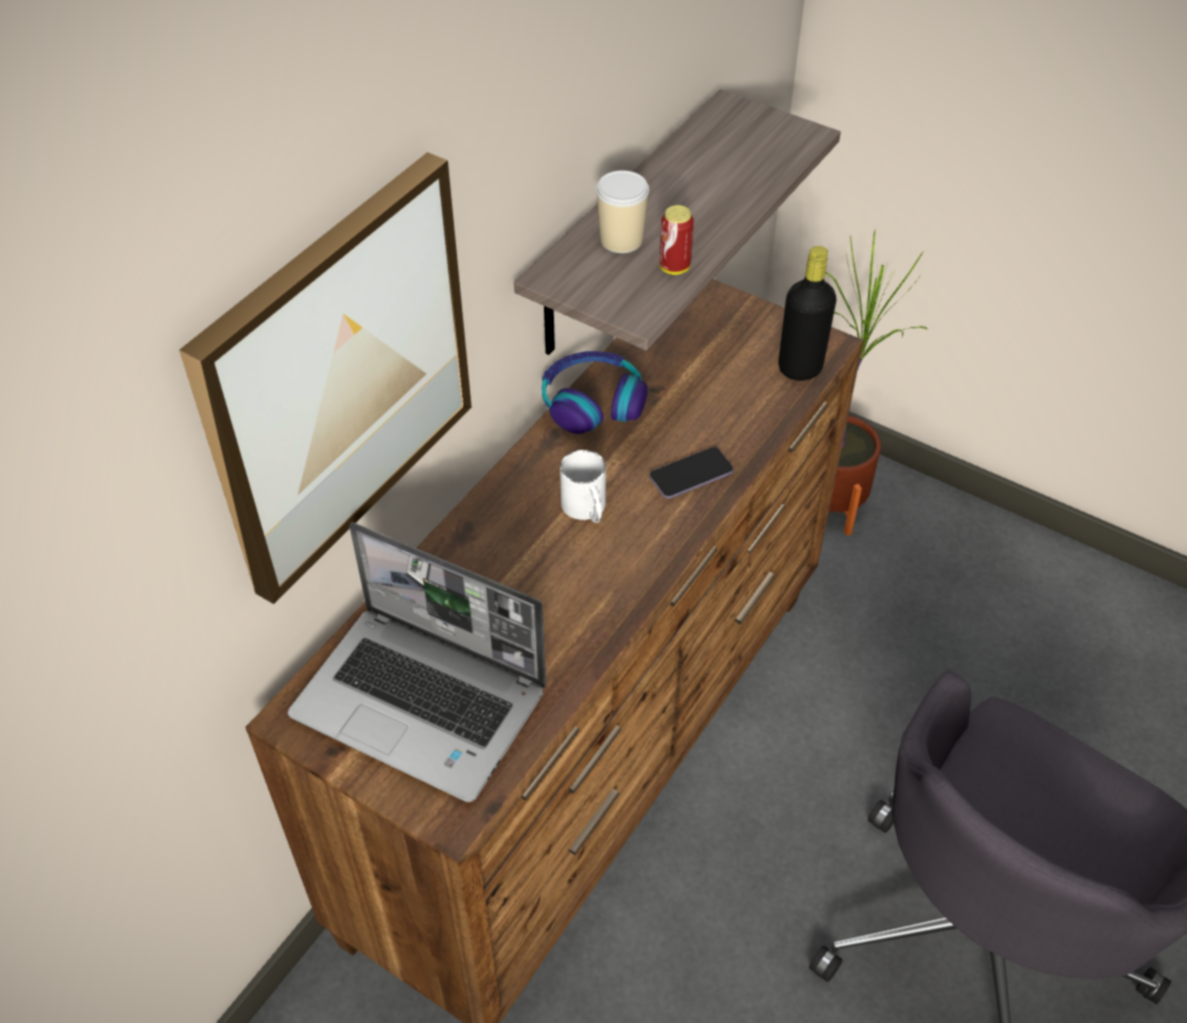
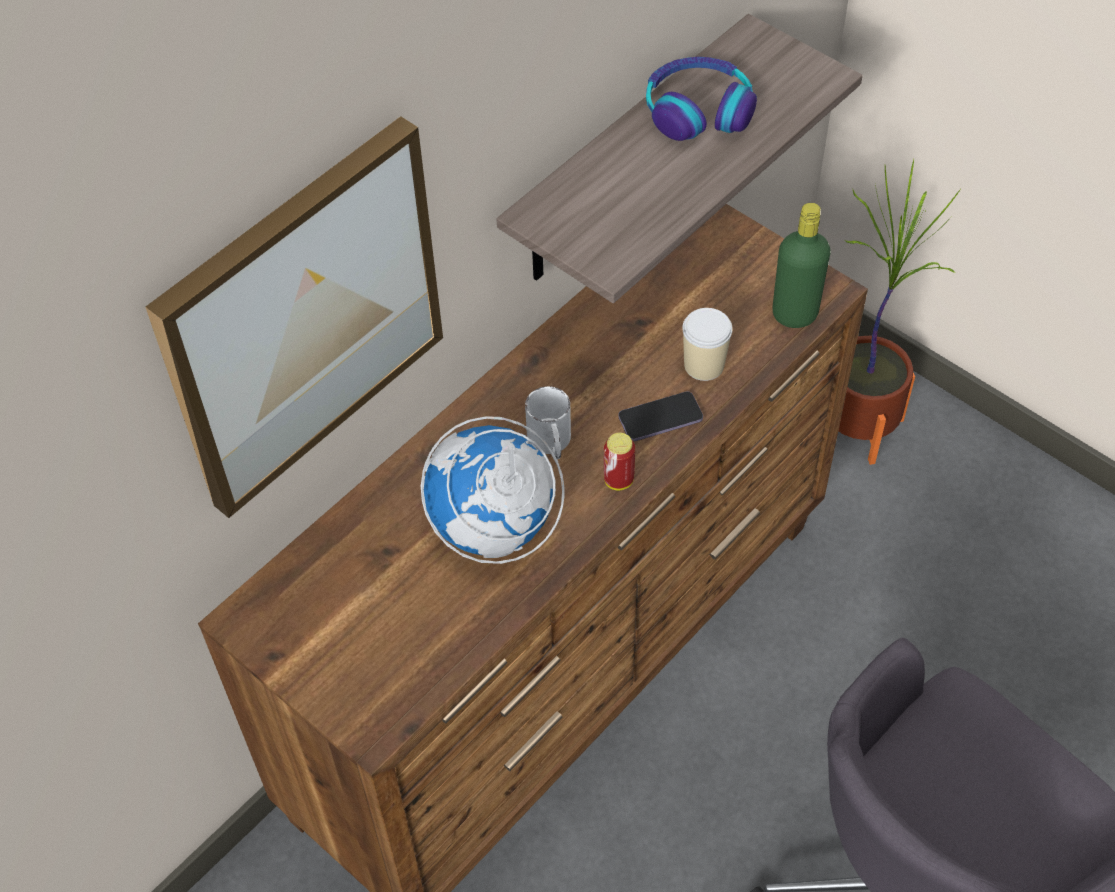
camera: 10 degrees right, 5 degrees up
(423, 703) = (363, 620): laptop -> none
(543, 597) = (492, 528): none -> globe
(592, 402) = (577, 329): headphones -> headphones (698, 110)
(621, 240) = (610, 181): cup -> cup (704, 365)
(674, 268) = (657, 218): can -> can (618, 480)
(800, 368) = (794, 314): black bottle -> green bottle

